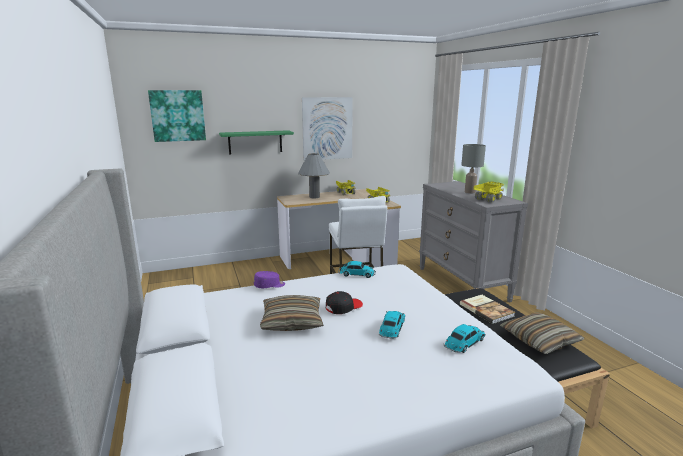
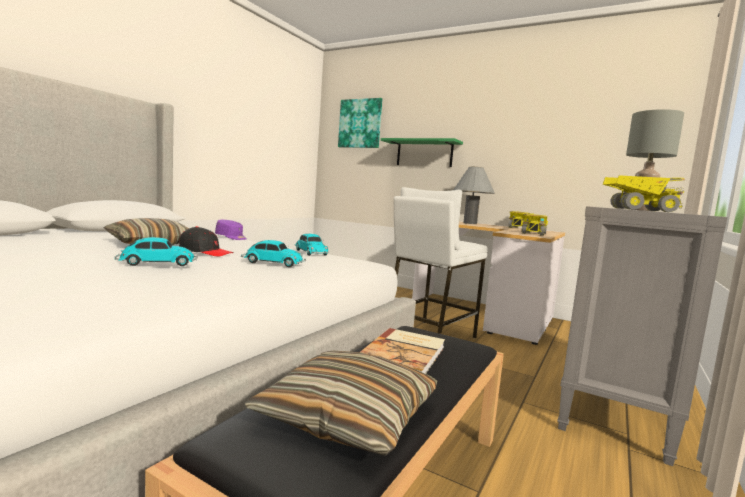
camera: 50 degrees right, 10 degrees down
(327, 128) = (513, 141): picture -> none
(464, 343) = (126, 287): toy car -> toy car (272, 263)

